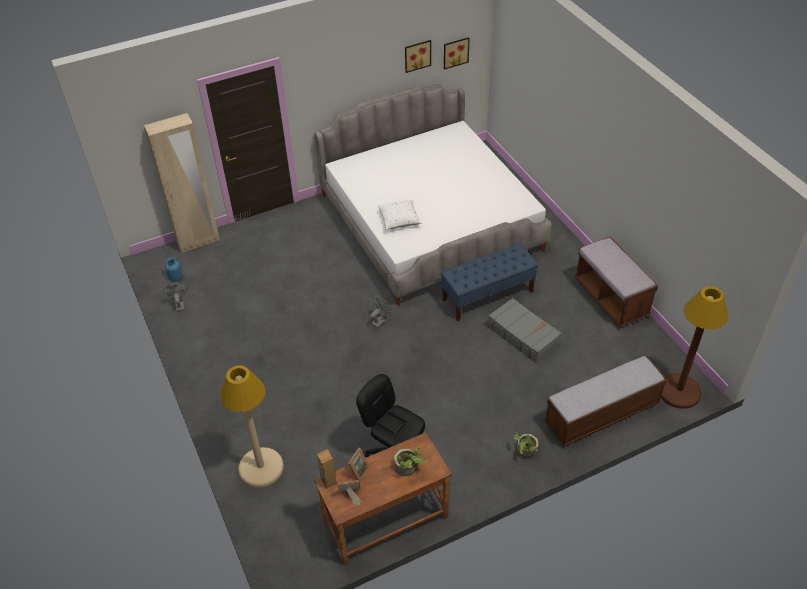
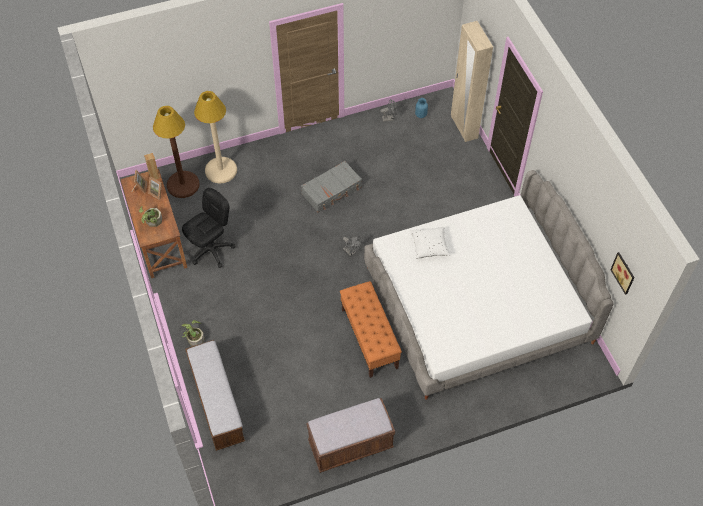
camera: 95 degrees right, 10 degrees up
(417, 55) = (603, 229): picture -> none
(488, 295) = (369, 338): blue bench -> orange bench
(523, 335) = (316, 359): grey suitcase -> grey suitcase (332, 191)
(679, 391) = (228, 474): brown floor lamp -> brown floor lamp (183, 185)

